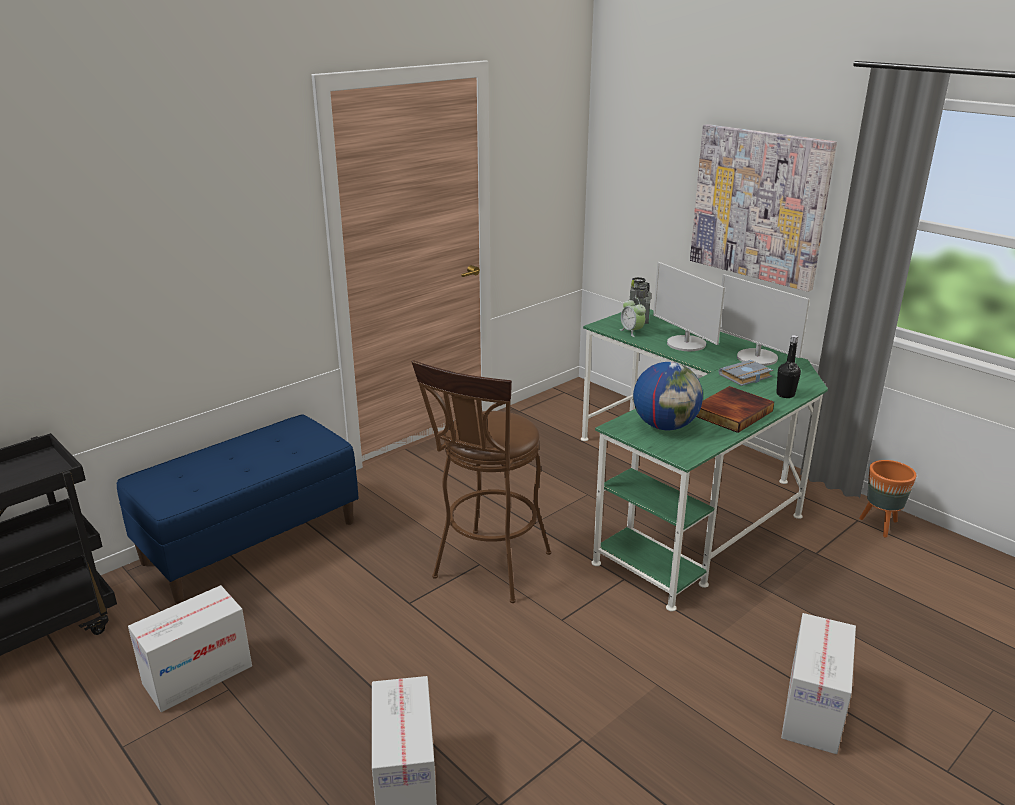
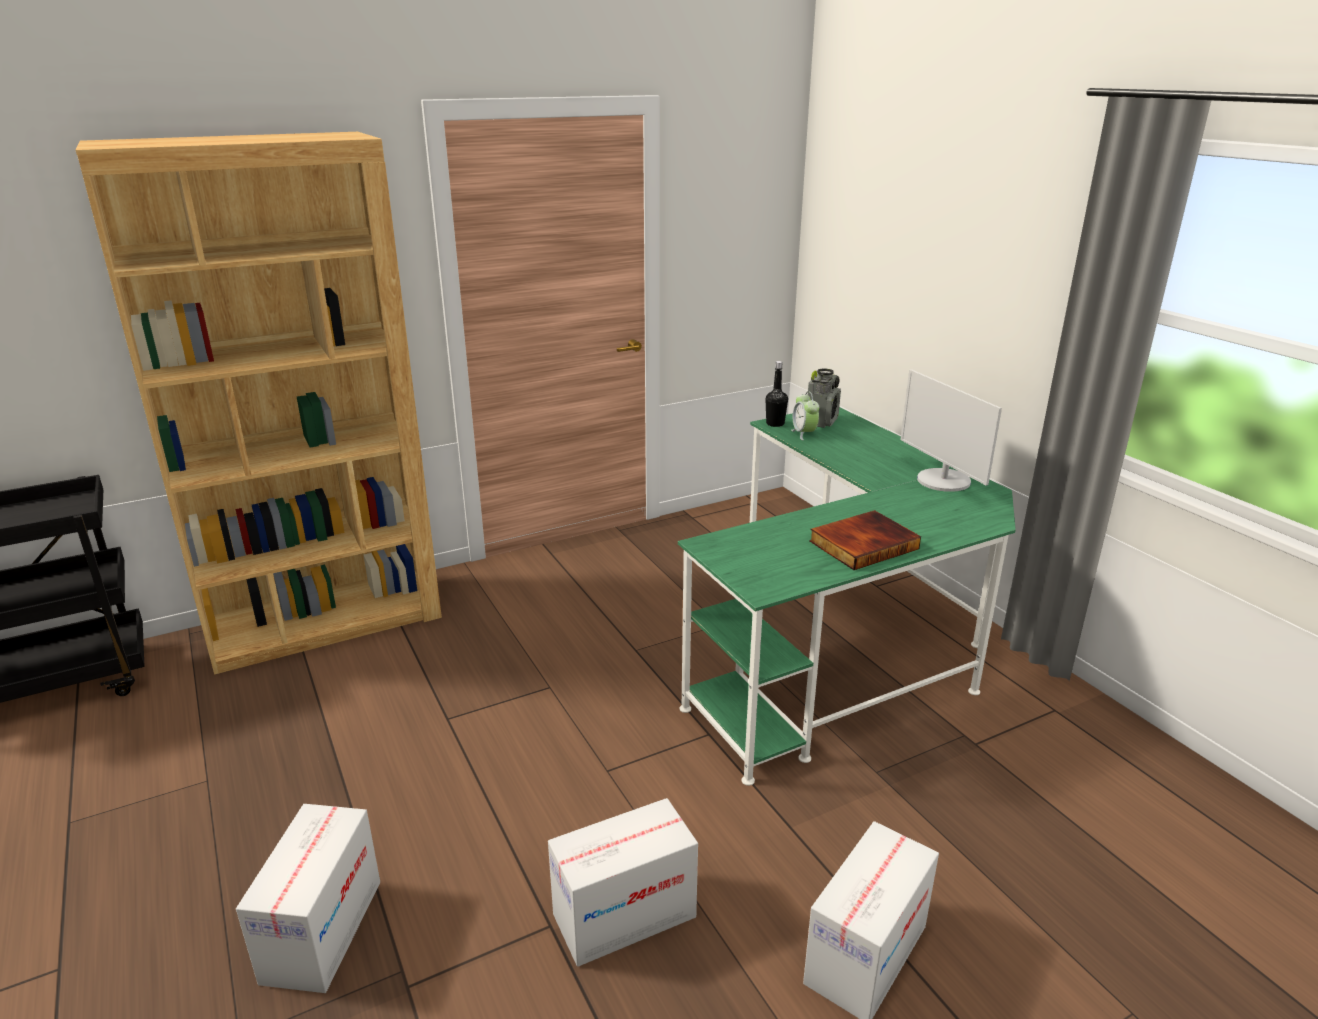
camera: 15 degrees right, 0 degrees up
(197, 675) = (187, 759): cardboard box -> cardboard box (624, 916)
(251, 541) = (326, 621): blue bench -> brown bookcase
(488, 570) = (555, 696): brown stool -> none
(665, 426) = (765, 550): globe -> none
(686, 344) = (862, 455): monitor -> none
(745, 377) = (912, 502): grey book -> none
(759, 205) = (976, 285): picture -> none
(785, 394) = (950, 530): black bottle -> black bottle (775, 424)
(880, 526) = (1084, 722): orange planter -> none

